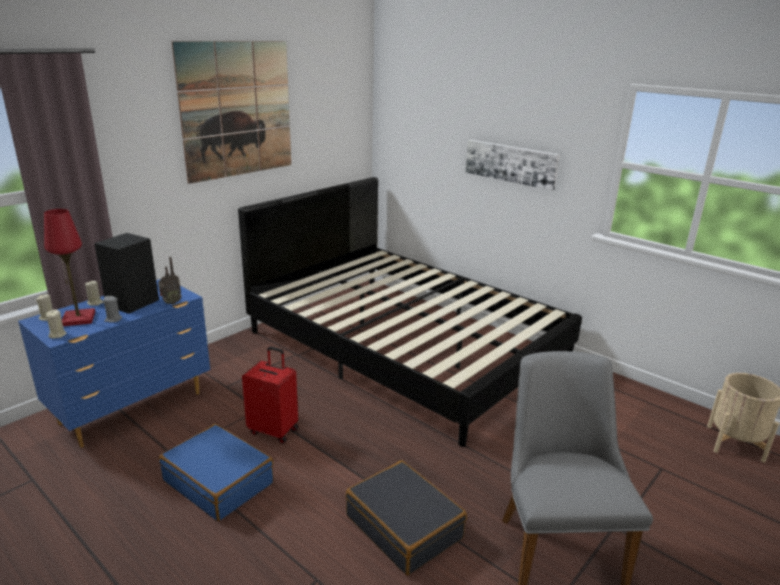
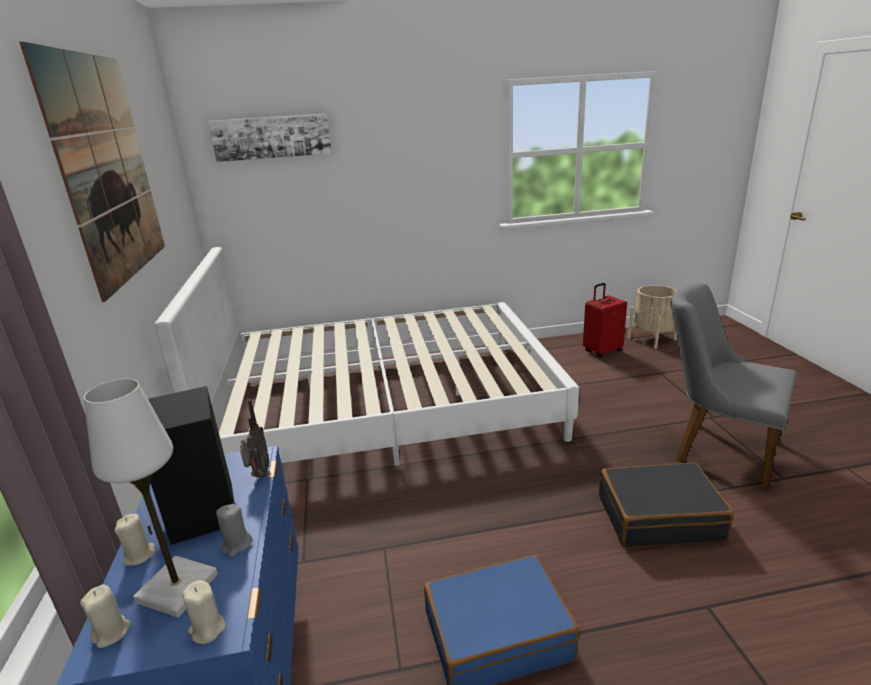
camera: 50 degrees left, 0 degrees up
(78, 319) = (177, 588): red table lamp -> white table lamp
(274, 430) = (438, 550): red suitcase -> red suitcase (602, 351)
(406, 345) = (385, 405): black bed -> white bed
(511, 163) = (401, 181): picture -> picture (272, 137)

